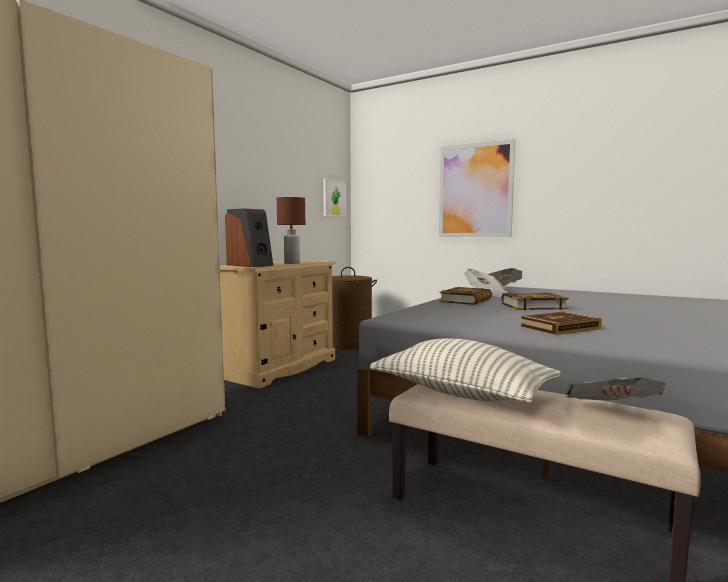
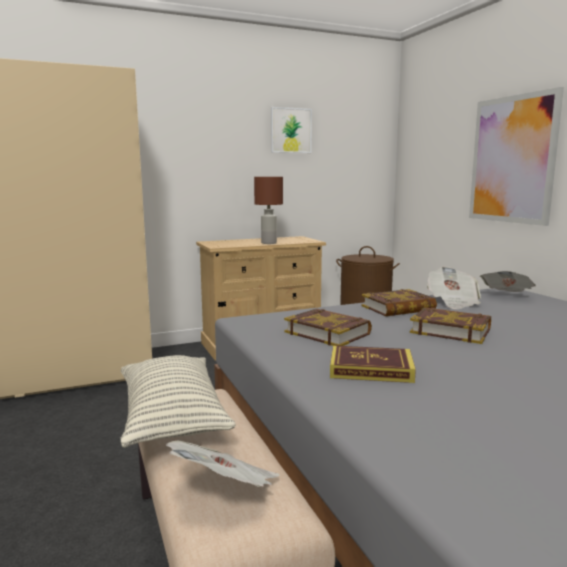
camera: 35 degrees right, 5 degrees up
(250, 265) = (223, 243): speaker -> none
(334, 198) = (367, 168): picture -> picture (291, 130)
(472, 316) = (327, 333): none -> book

